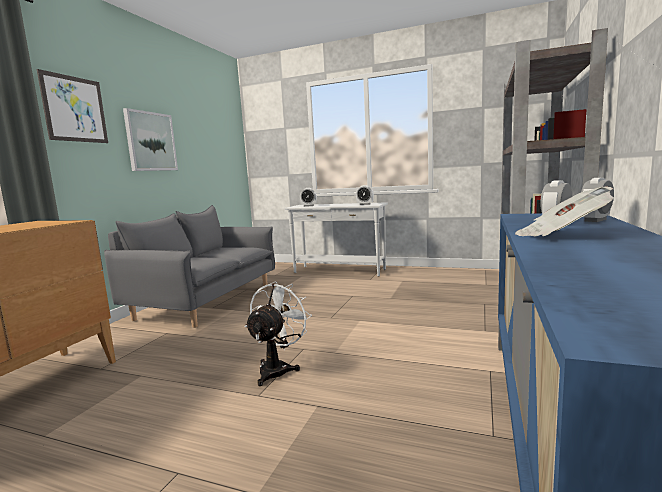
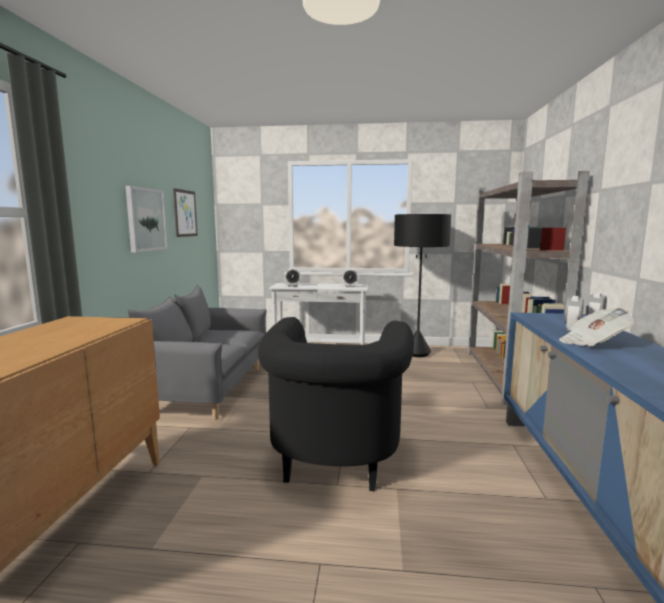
camera: 15 degrees left, 0 degrees up
(74, 109) = (88, 189): picture -> picture (185, 213)
(278, 368) = (336, 457): white fan -> black armchair
(439, 275) = (417, 354): none -> black floor lamp

